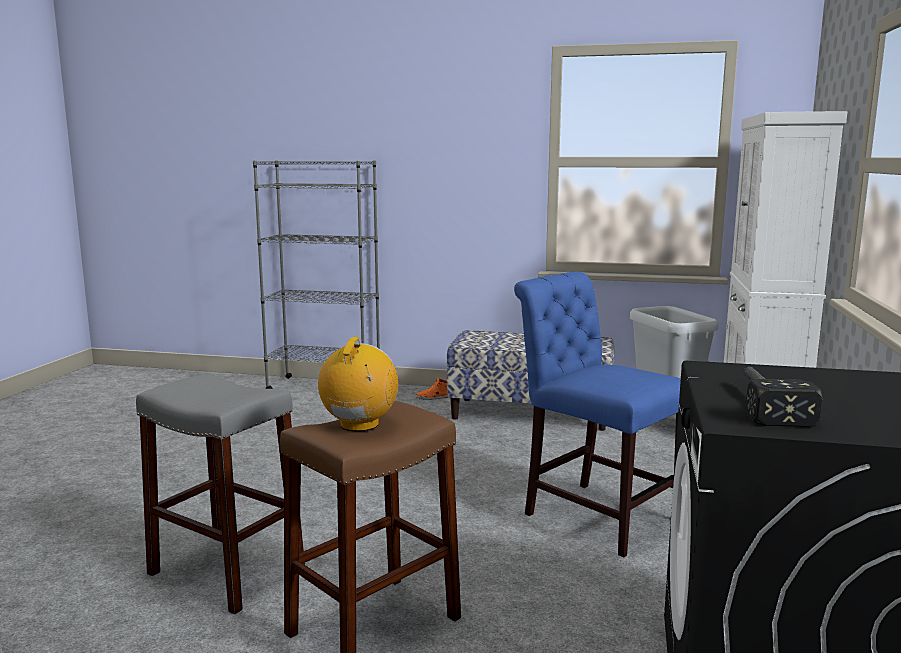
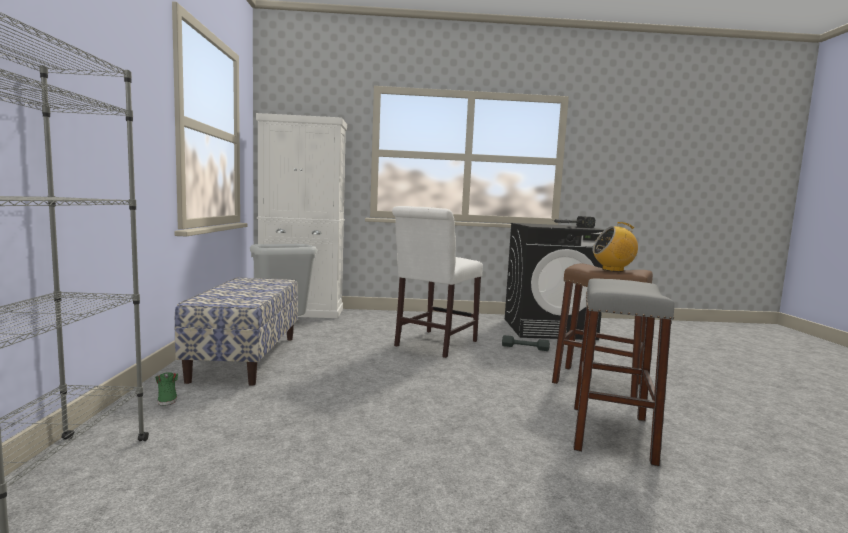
camera: 105 degrees left, 5 degrees down
(434, 397) = (167, 398): orange shoe -> green shoe
(585, 603) = (525, 347): none -> grey dumbbell
(594, 513) = (433, 344): blue chair -> white chair

